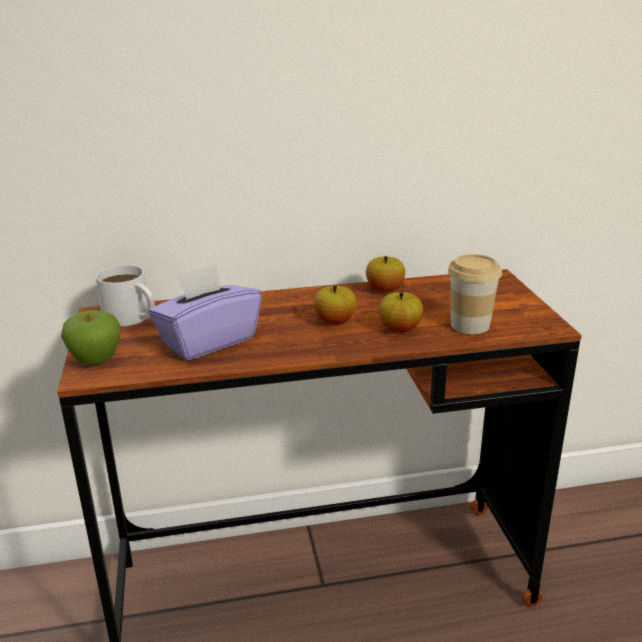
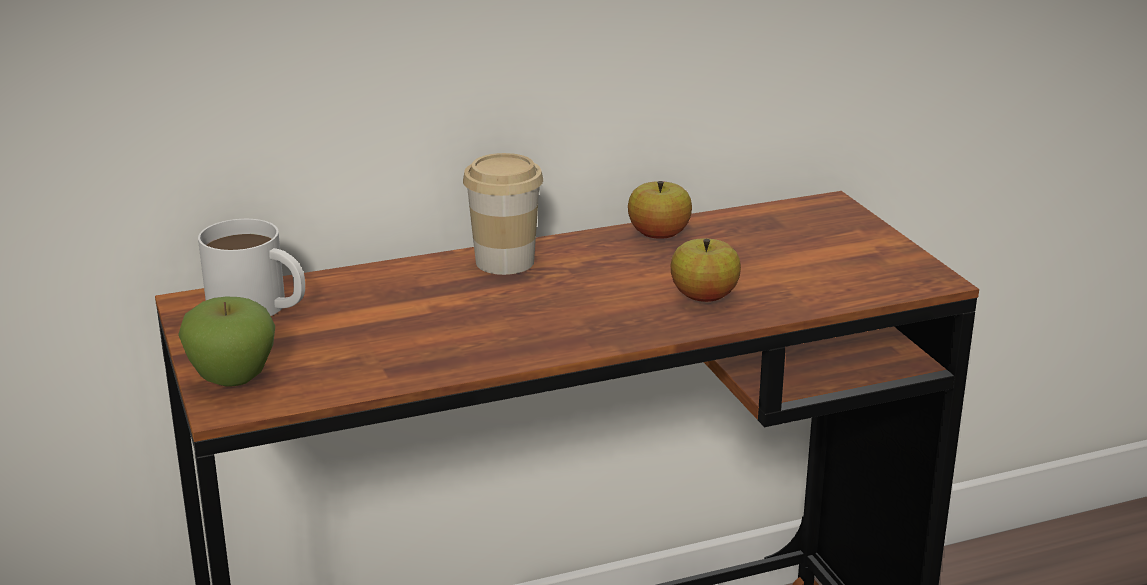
camera: 10 degrees left, 0 degrees up
(208, 341) = (405, 336): purple tissue box -> none
(335, 321) = (597, 292): apple -> none
(470, 325) = (810, 284): cup -> cup (505, 262)

